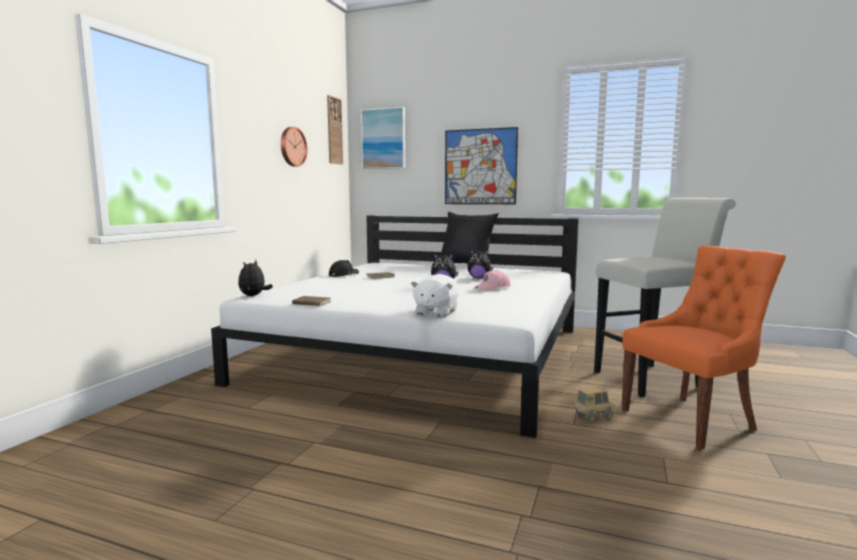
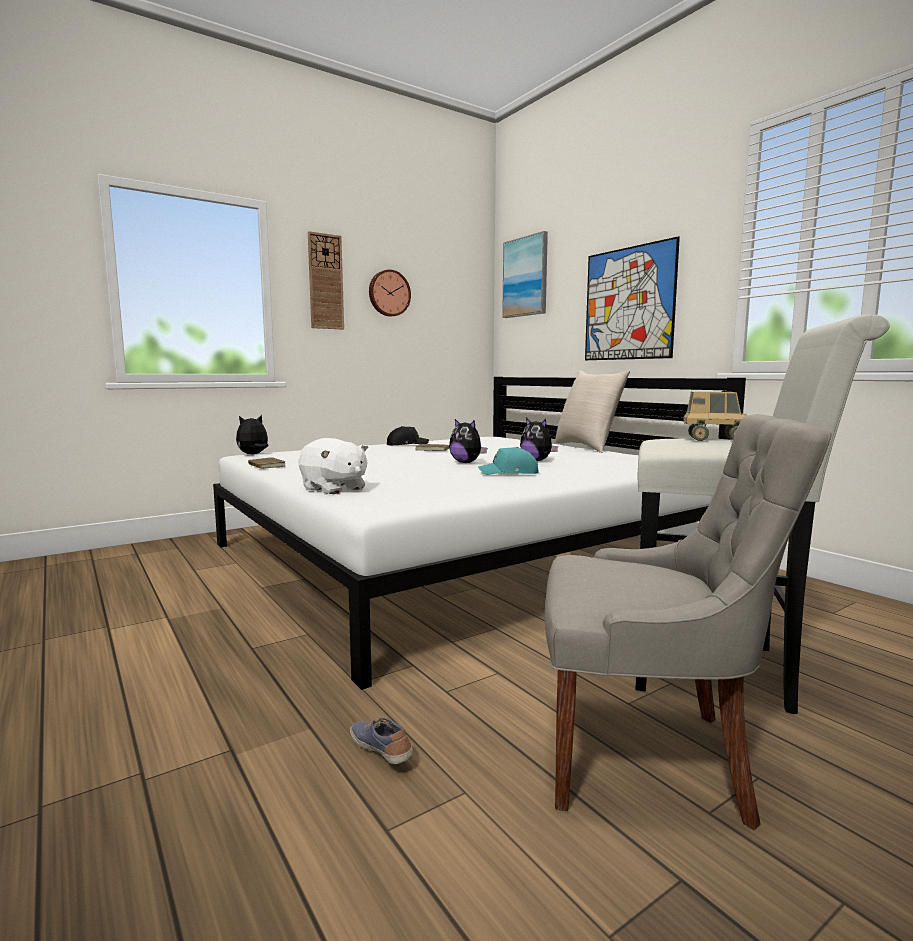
camera: 35 degrees right, 0 degrees up
(334, 130) = (466, 272): wall clock -> wall clock (325, 282)
(435, 312) = (333, 489): white plush toy -> white plush toy turned 105 degrees counterclockwise
(466, 265) = (588, 447): black pillow -> beige pillow
(493, 288) = (509, 473): pink cap -> turquoise cap
(594, 417) = (494, 692): toy truck -> toy truck (715, 440)
(602, 457) = (381, 750): none -> shoe
(691, 420) = (649, 756): orange chair -> grey chair

